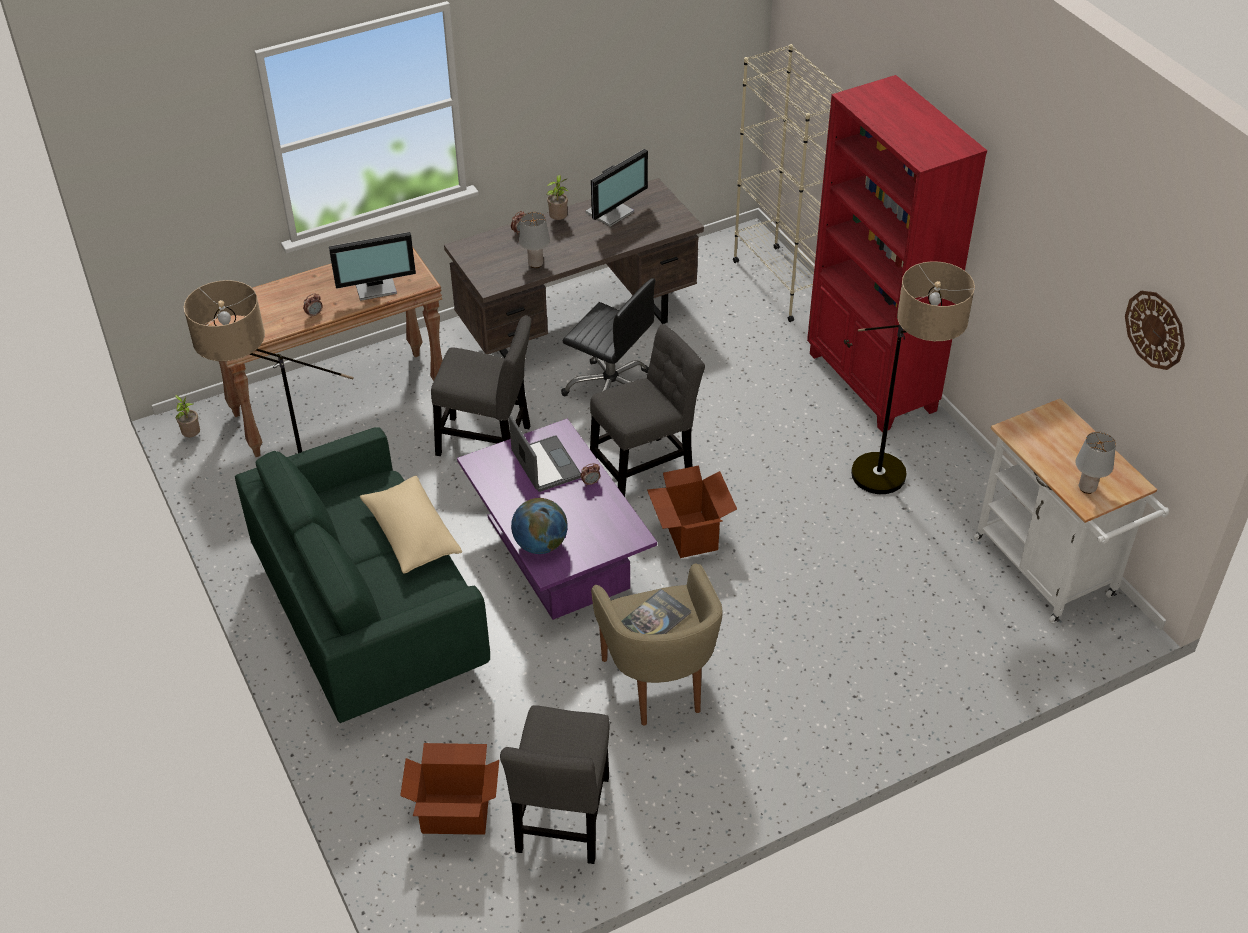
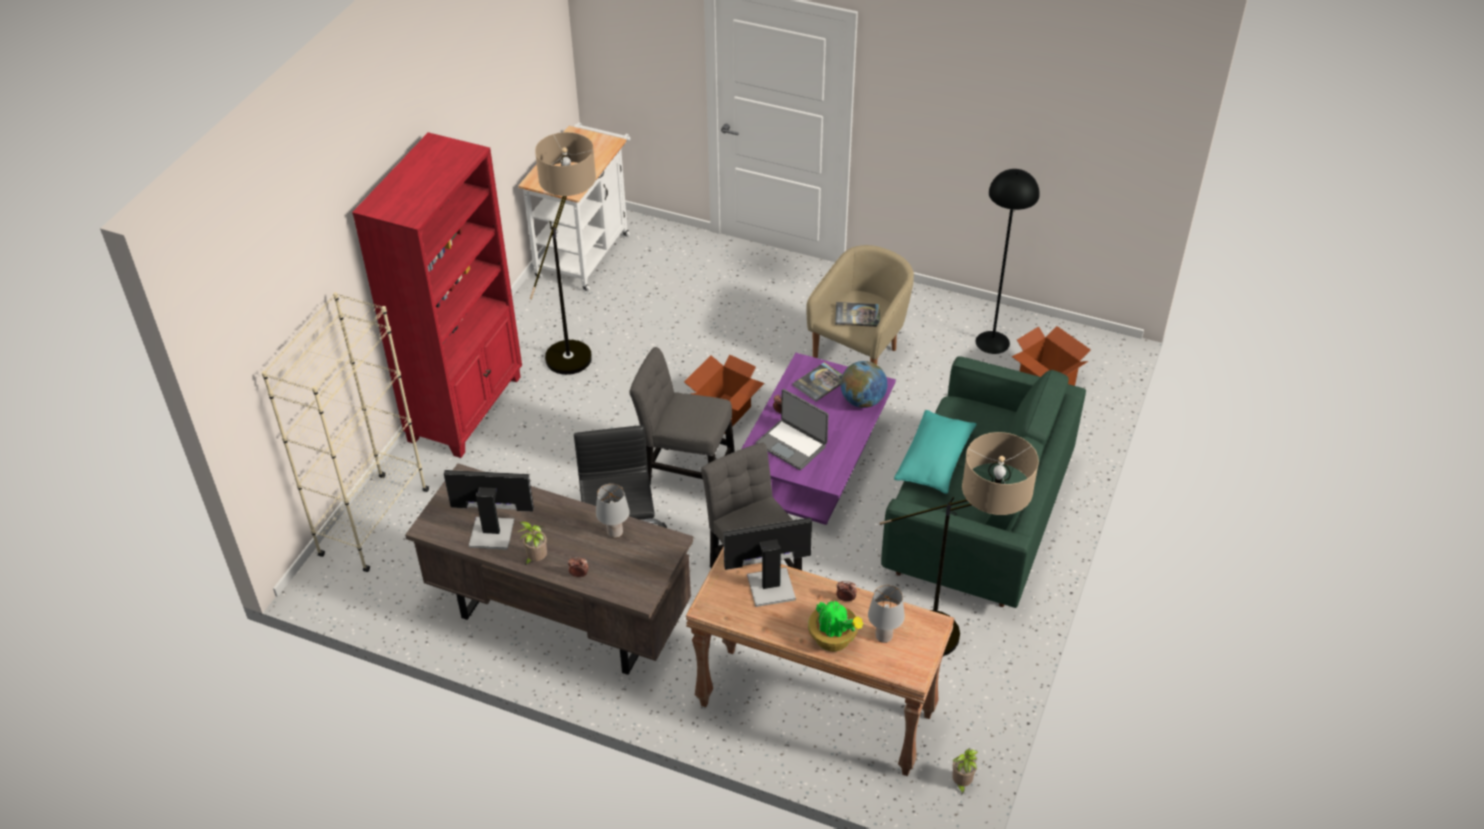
camera: 130 degrees left, 0 degrees up
(293, 289) = (834, 639): none -> potted plant
(376, 287) = (769, 585): monitor -> monitor turned 45 degrees counterclockwise
(411, 535) = (934, 461): beige pillow -> turquoise pillow
(544, 465) = (792, 444): laptop -> laptop turned 75 degrees counterclockwise
(563, 820) = (993, 342): grey chair -> black floor lamp
(597, 531) = (820, 382): none -> book
(1087, 488) = (597, 147): grey table lamp -> grey table lamp (883, 636)
(1155, 329) = (530, 52): wall clock -> none

